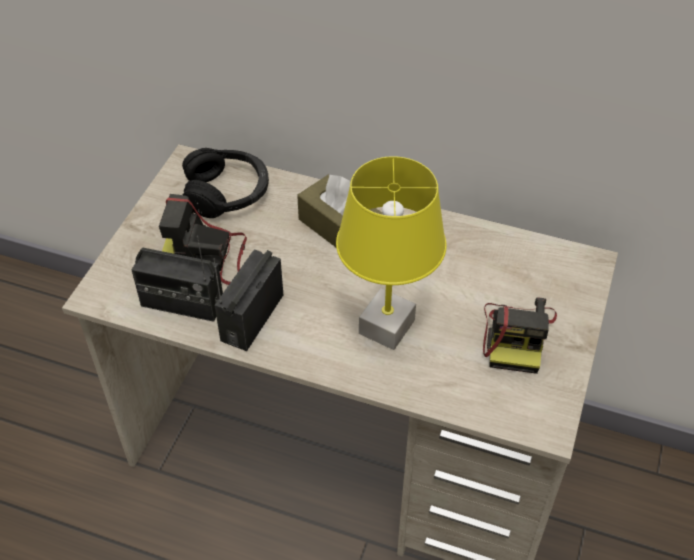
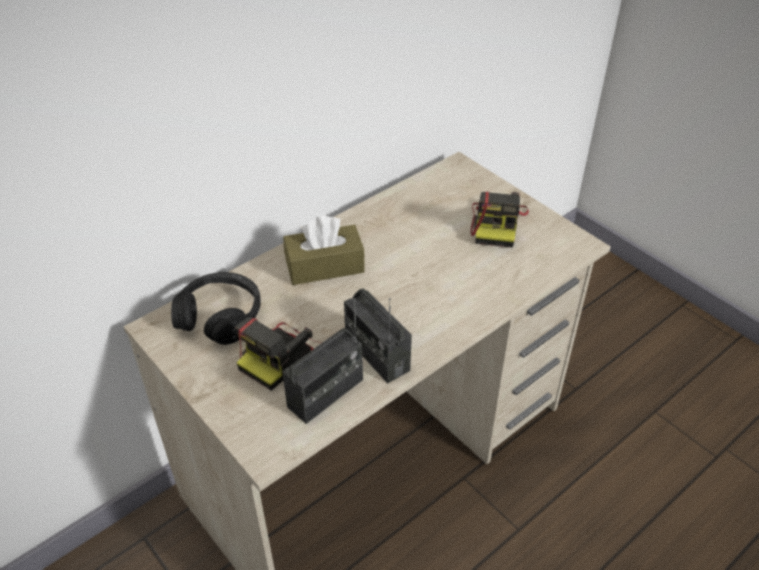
camera: 60 degrees left, 5 degrees down
(387, 328) = (444, 282): yellow table lamp -> none
(517, 336) = (497, 224): camera -> camera turned 60 degrees clockwise

